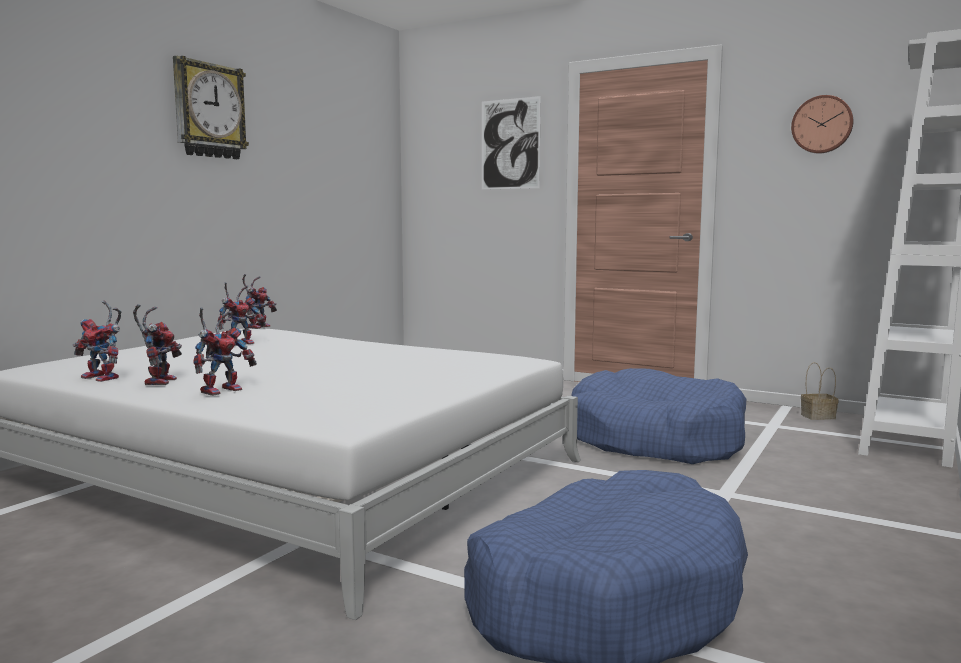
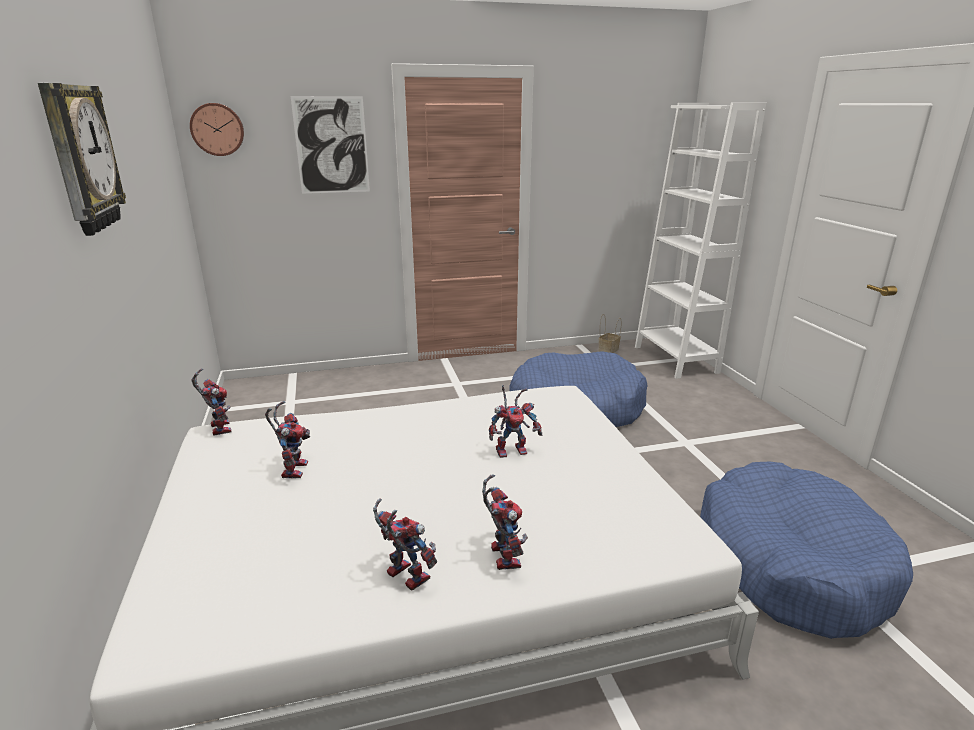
camera: 45 degrees left, 15 degrees up
(105, 378) = (321, 604): toy robot -> toy robot (513, 449)
(822, 124) = (603, 140): wall clock -> wall clock (217, 129)

